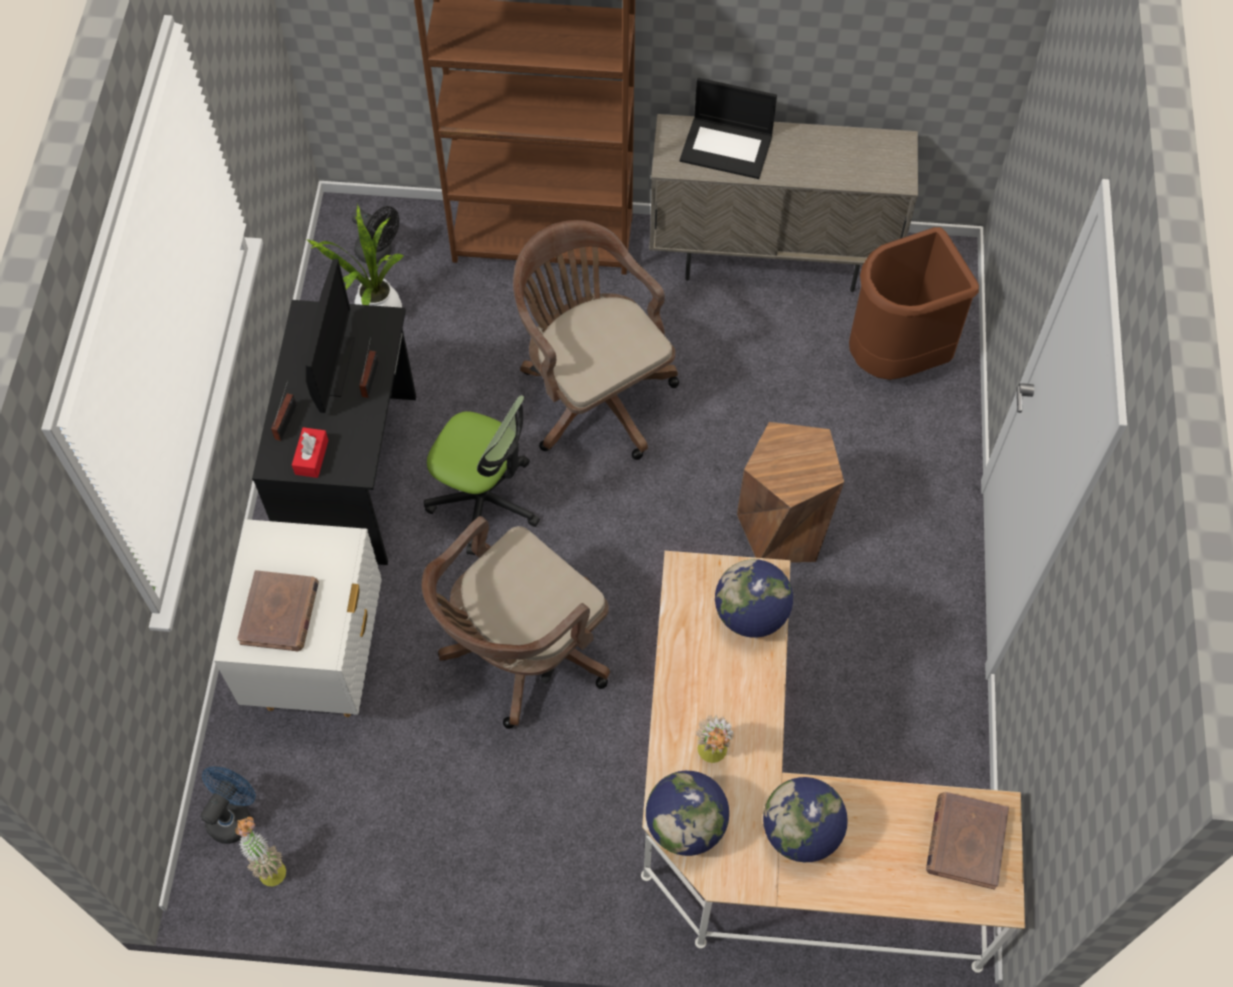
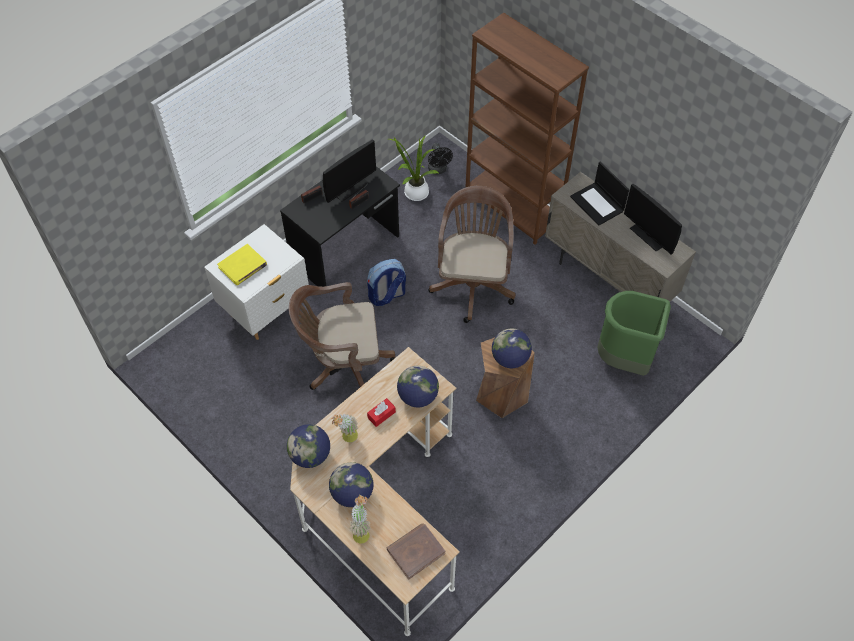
camera: 40 degrees right, 5 degrees down
(233, 815) = (182, 344): blue fan -> none
(269, 866) = (177, 372): potted plant -> potted plant (361, 531)
(280, 613) = (243, 266): brown book -> yellow book
(311, 457) = (309, 217): red tissue box -> red tissue box (381, 415)
(485, 501) = (387, 295): office chair -> backpack
(807, 463) = (510, 359): none -> globe
(837, 149) = (648, 235): none -> monitor
(896, 358) = (624, 360): brown trash can -> green trash can

